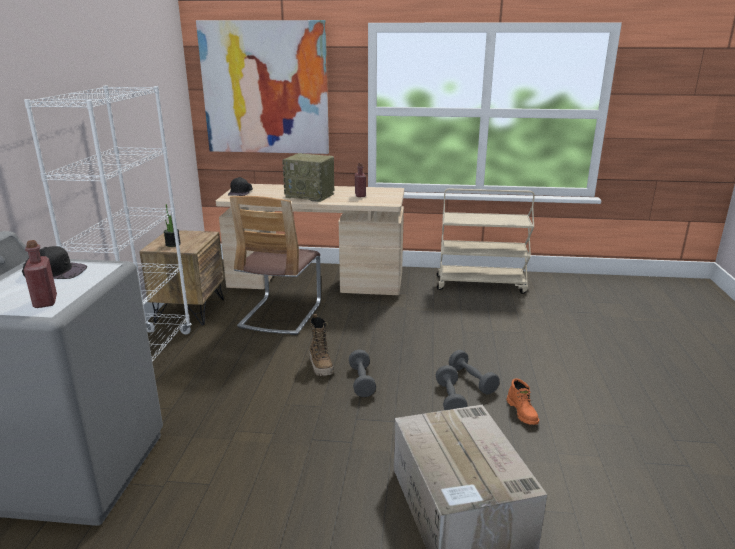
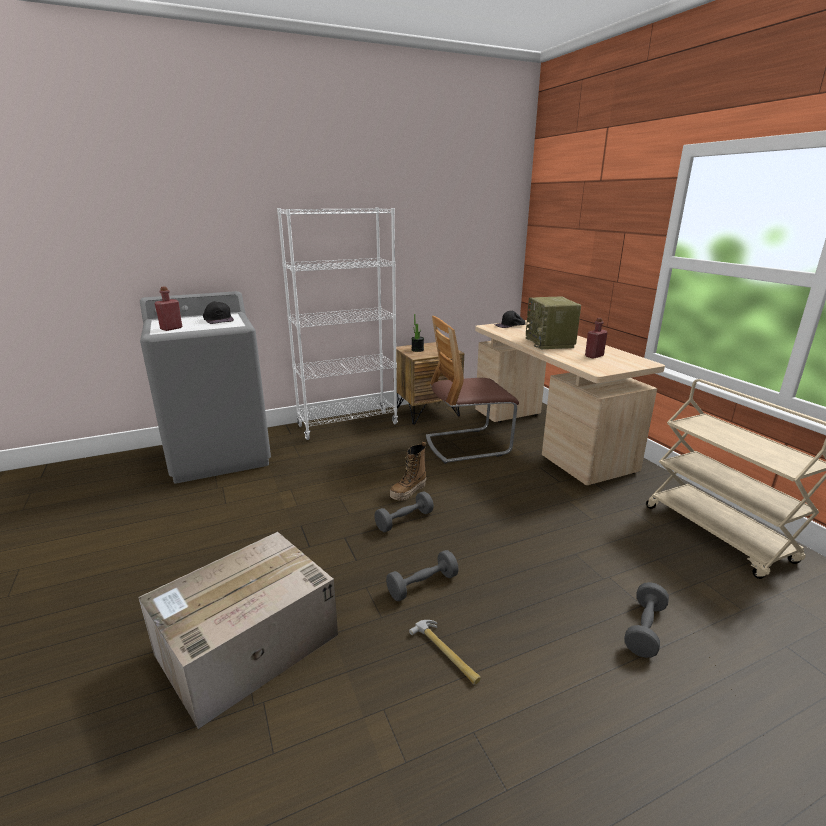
camera: 60 degrees right, 0 degrees up
(265, 88) = (577, 227): picture -> none
(472, 380) = (475, 591): grey dumbbell -> grey dumbbell (644, 629)
(522, 412) = (446, 653): orange boot -> hammer

